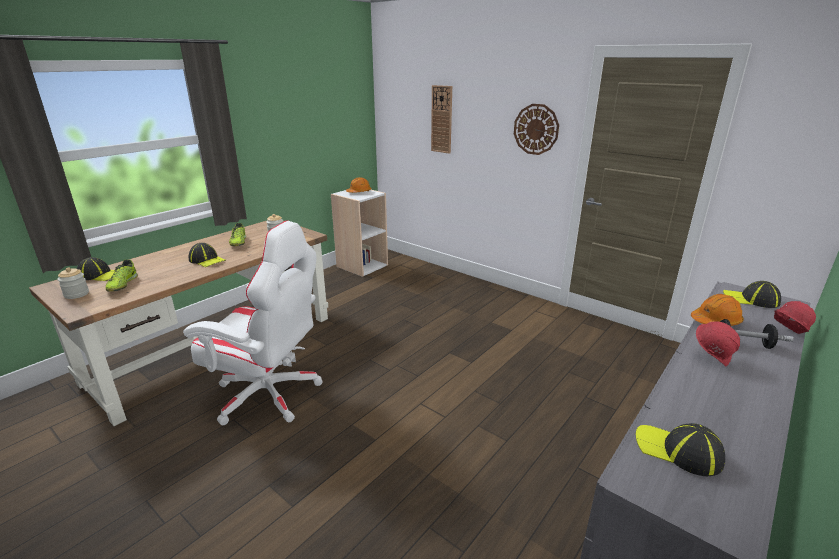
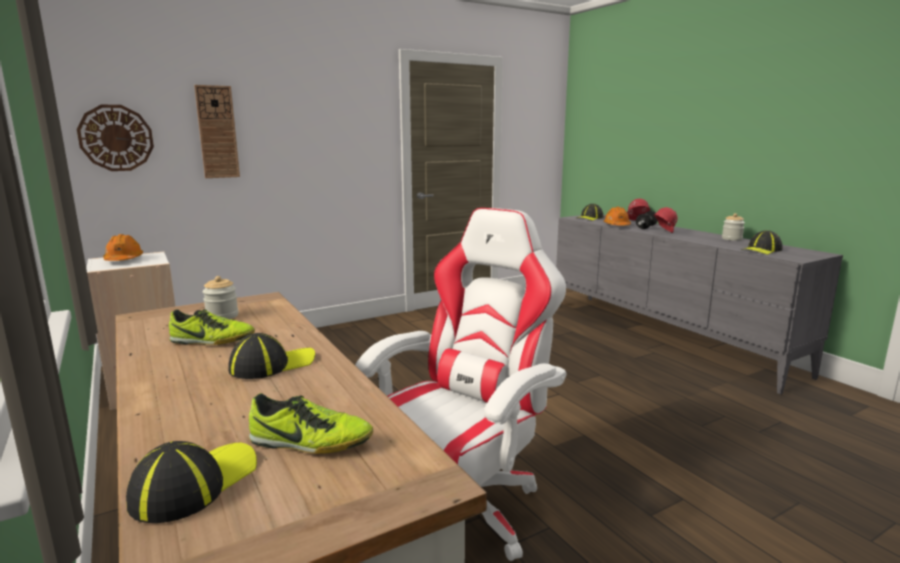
camera: 70 degrees left, 10 degrees down
(76, 294) = (308, 504): jar -> jar (731, 239)
(536, 129) = (354, 132): wall clock -> wall clock (116, 138)

